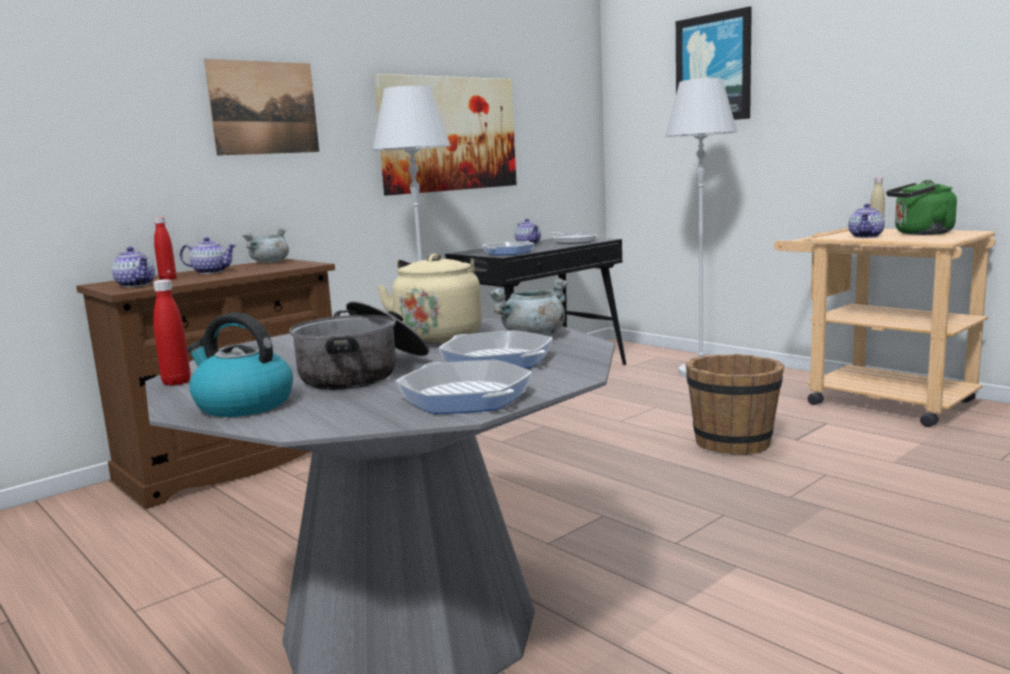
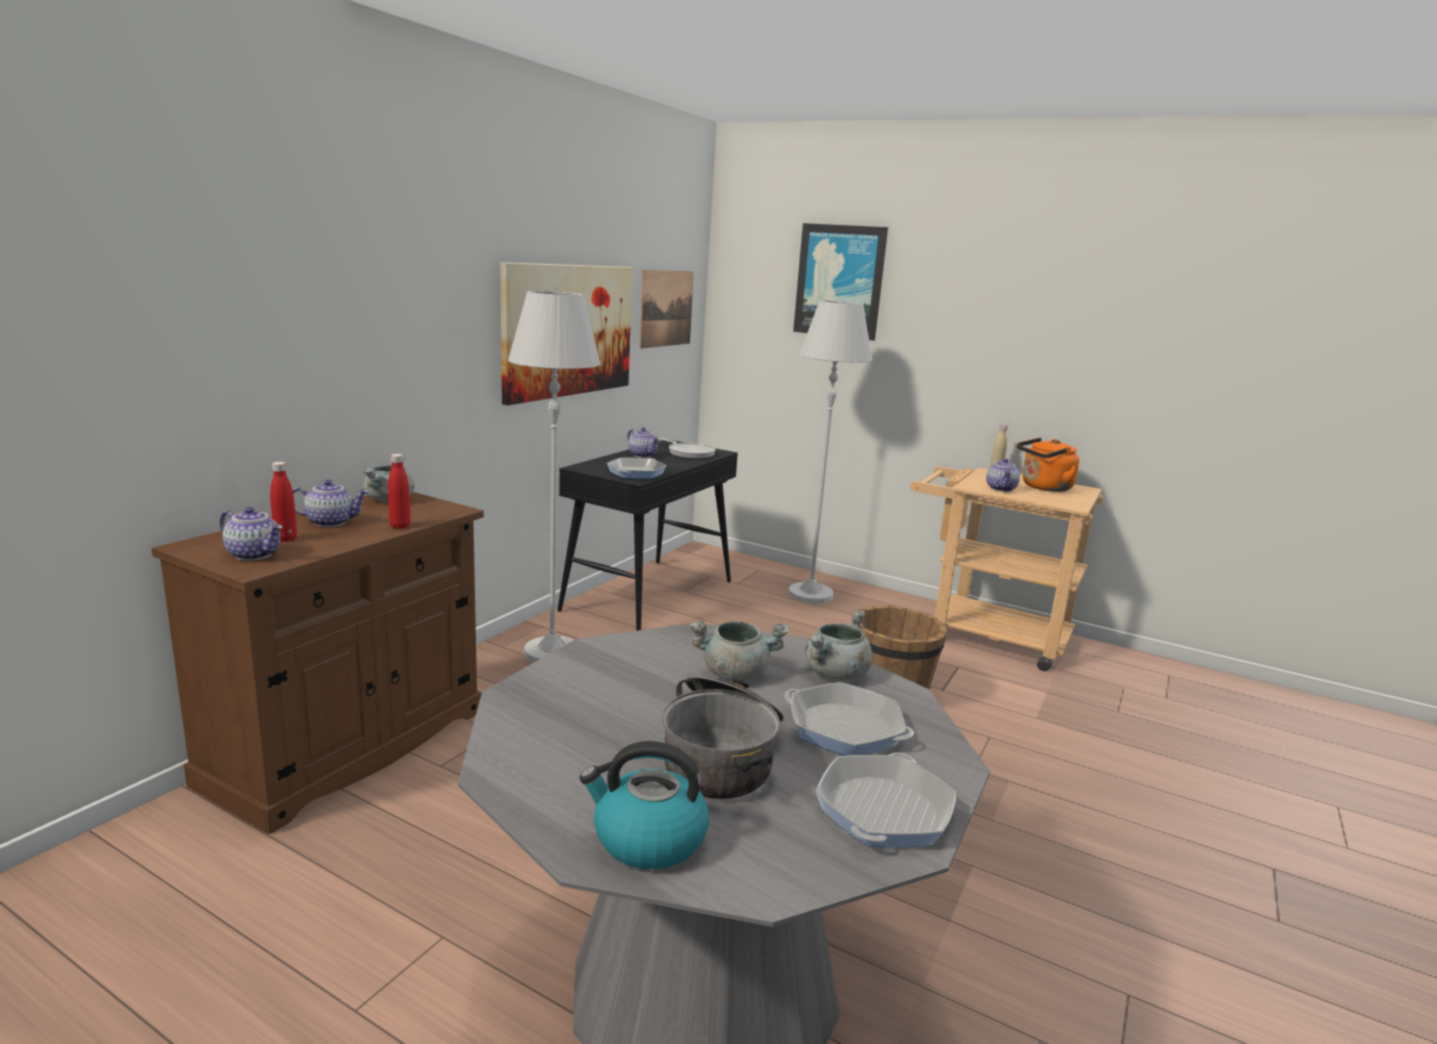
camera: 20 degrees left, 5 degrees up
(176, 382) = (508, 786): red bottle -> red bottle (400, 526)
(264, 108) = (383, 305): picture -> picture (666, 308)
(440, 337) = (735, 673): beige kettle -> grey cooking pot
(465, 397) = (883, 811): frying pan -> frying pan turned 75 degrees clockwise
(920, 233) = (1043, 488): green kettle -> orange kettle

